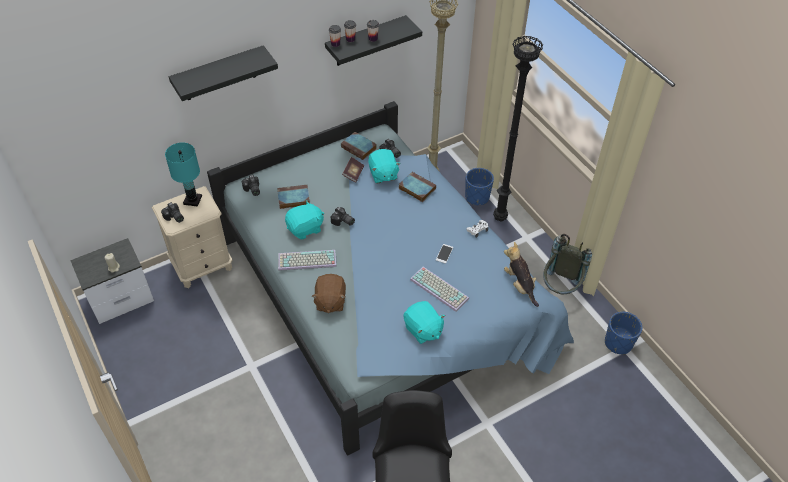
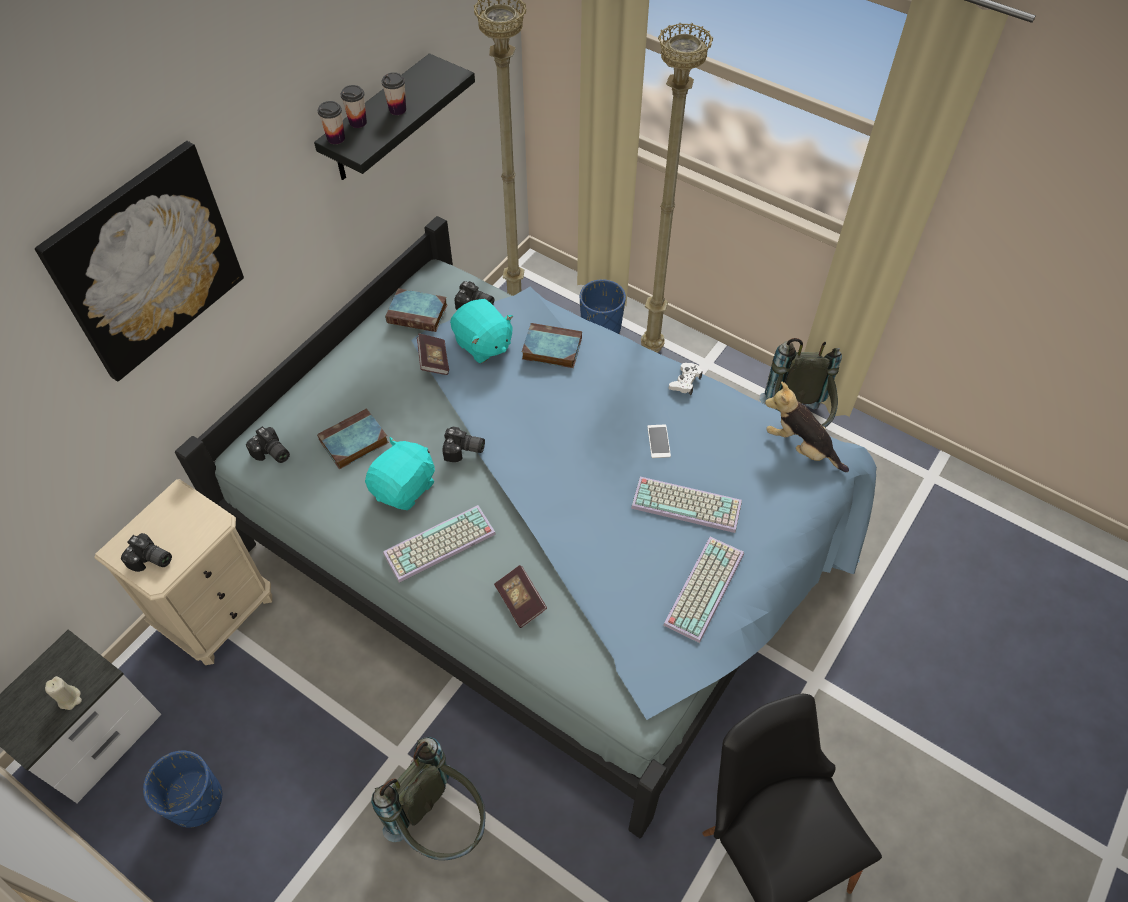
camera: 25 degrees left, 5 degrees up
(192, 200) = (168, 513): turquoise table lamp -> none
(219, 74) = (146, 262): black shelf -> picture
(255, 405) = (441, 823): none -> grey backpack
(330, 301) = (520, 601): brown plush toy -> book
(423, 330) = (703, 586): turquoise plush toy -> keyboard
(499, 217) = (650, 347): black floor lamp -> beige floor lamp
(618, 343) = (919, 473): blue planter -> blue planter (196, 800)

